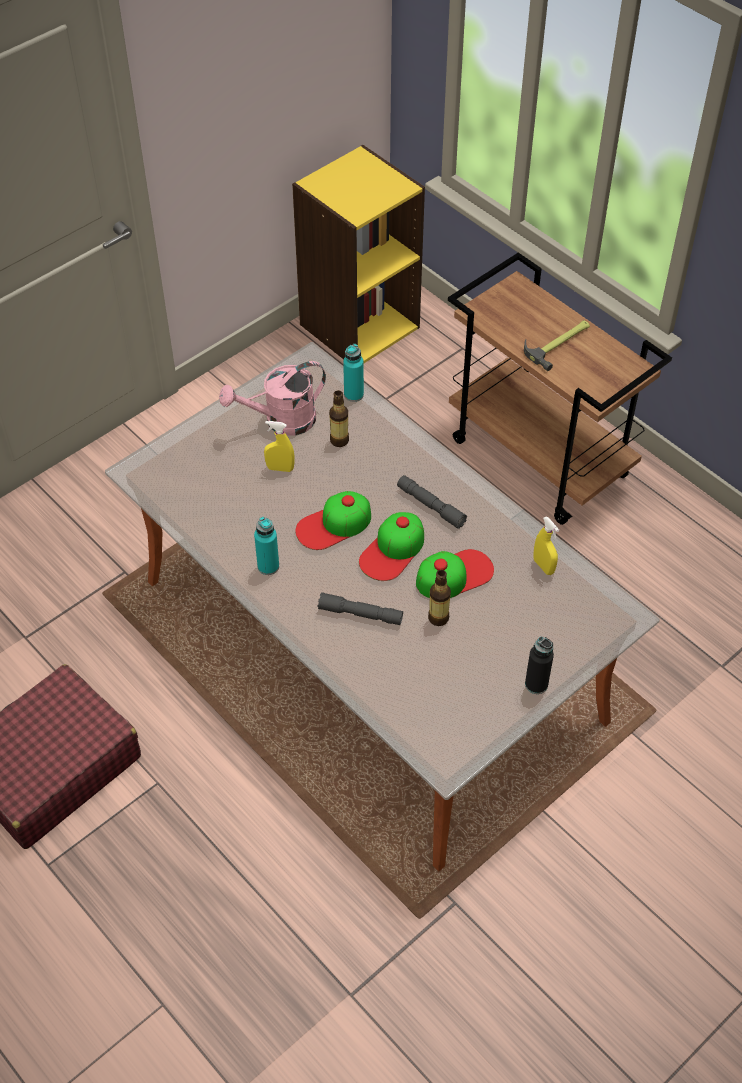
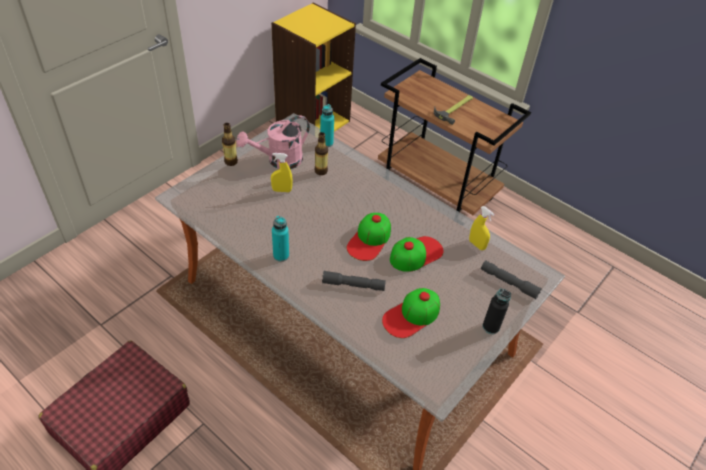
camera: 10 degrees left, 5 degrees down
(334, 525) = (325, 225): cap -> cap (411, 316)
(431, 506) = (391, 209): grey flashlight -> grey flashlight (509, 283)
(438, 618) = (410, 284): bottle -> bottle (231, 162)

